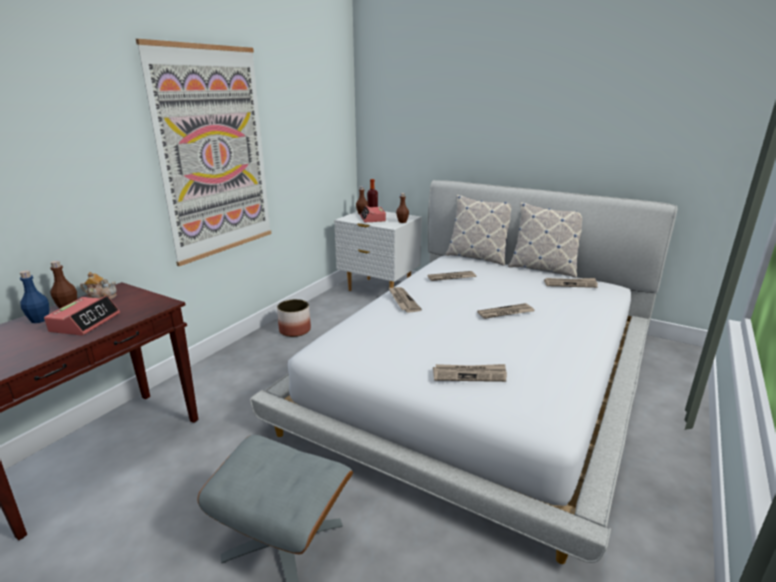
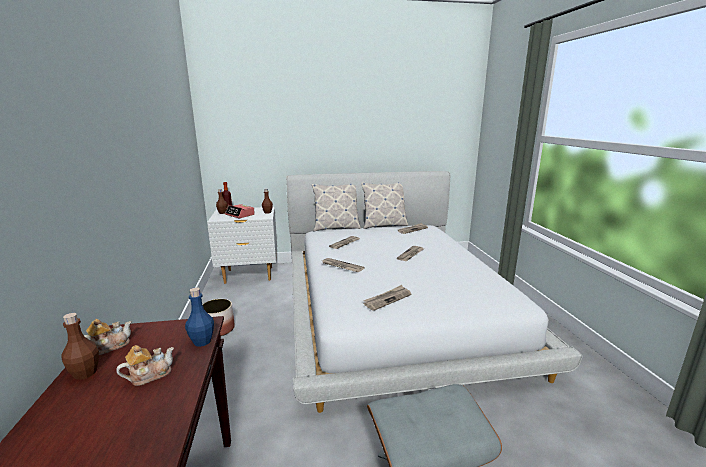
camera: 40 degrees left, 5 degrees down
(39, 320) = (71, 400): blue bottle -> blue bottle (202, 341)
(85, 322) = (149, 375): alarm clock -> teapot
(214, 154) = (137, 166): picture -> none
(469, 374) = (453, 293): newspaper -> newspaper (387, 299)

